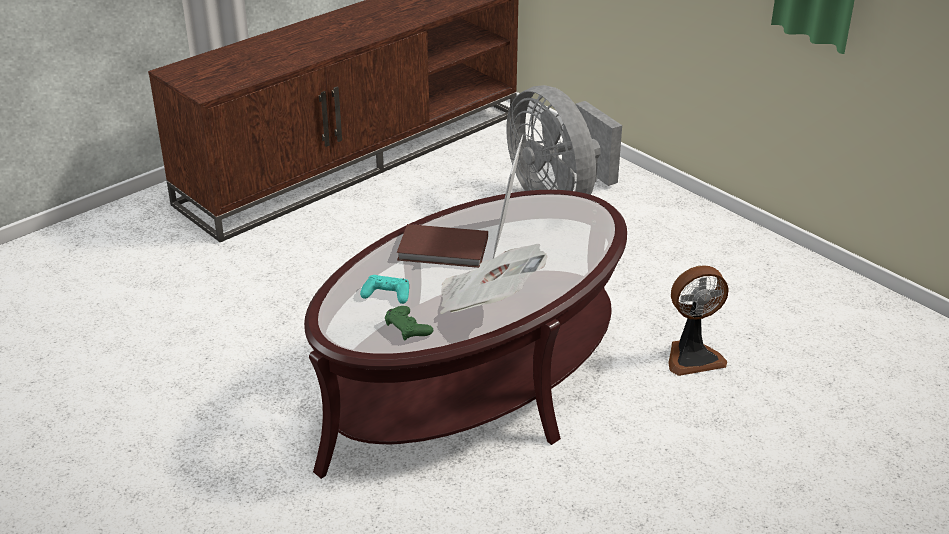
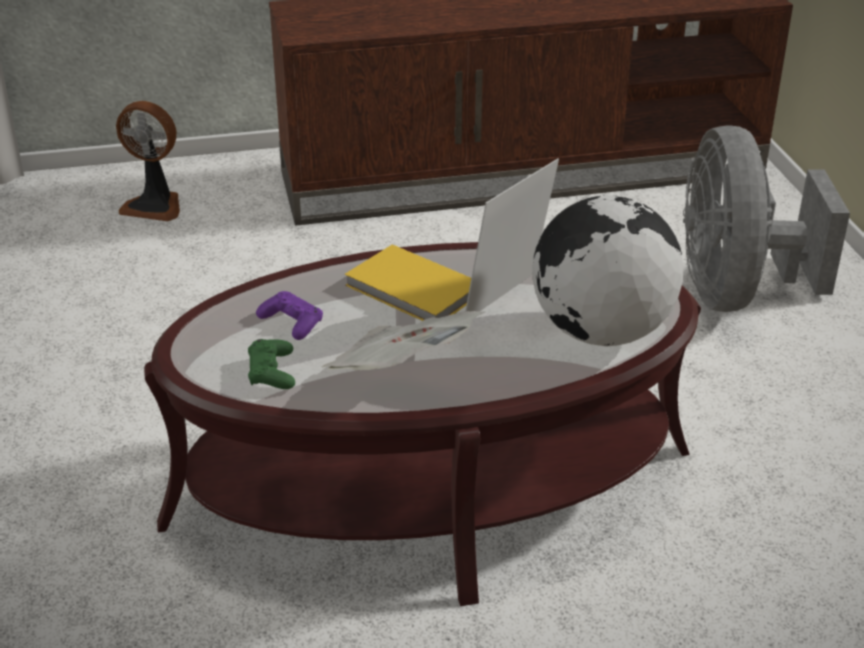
camera: 30 degrees right, 0 degrees up
(387, 294) = (292, 322): turquoise game controller -> purple game controller
(444, 250) = (413, 291): brown book -> yellow book
(578, 240) = (600, 333): none -> globe
(692, 356) = (756, 563): fan -> fan (155, 206)

